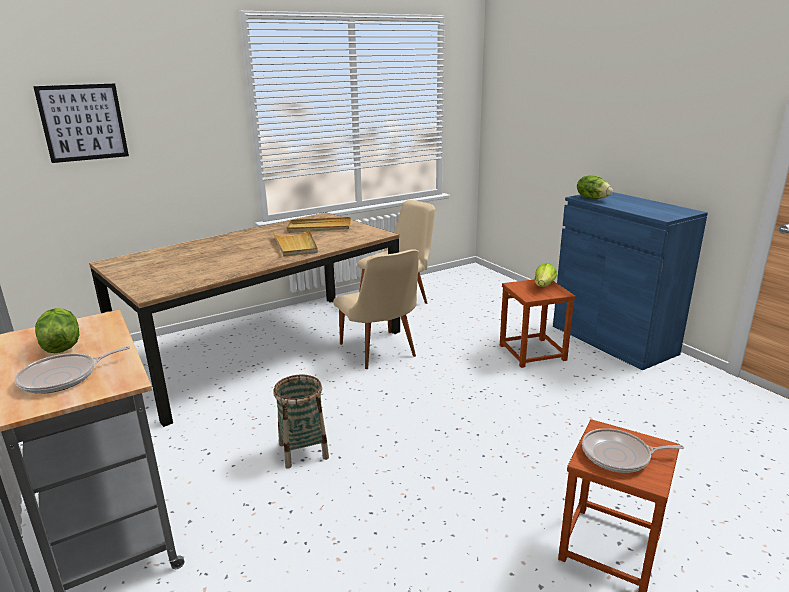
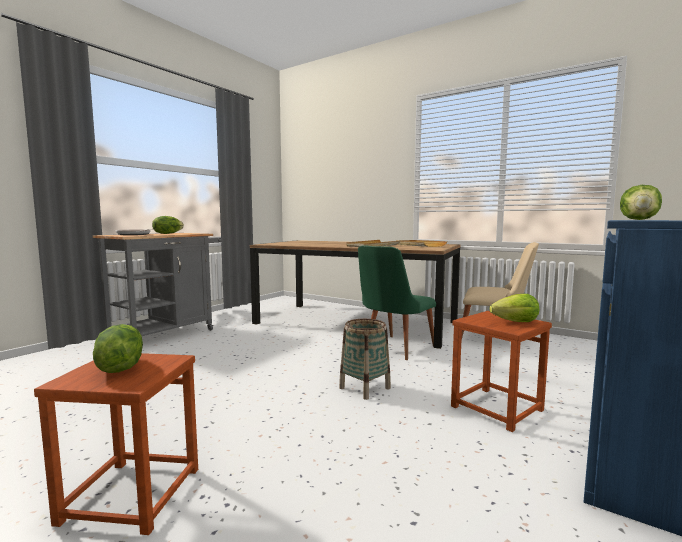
camera: 65 degrees right, 15 degrees down
(83, 122) = (328, 171): picture -> none
(303, 451) = (244, 353): basket -> basket (364, 388)
(380, 353) = (394, 349): beige chair -> green chair
(619, 456) = (119, 367): frying pan -> lettuce

